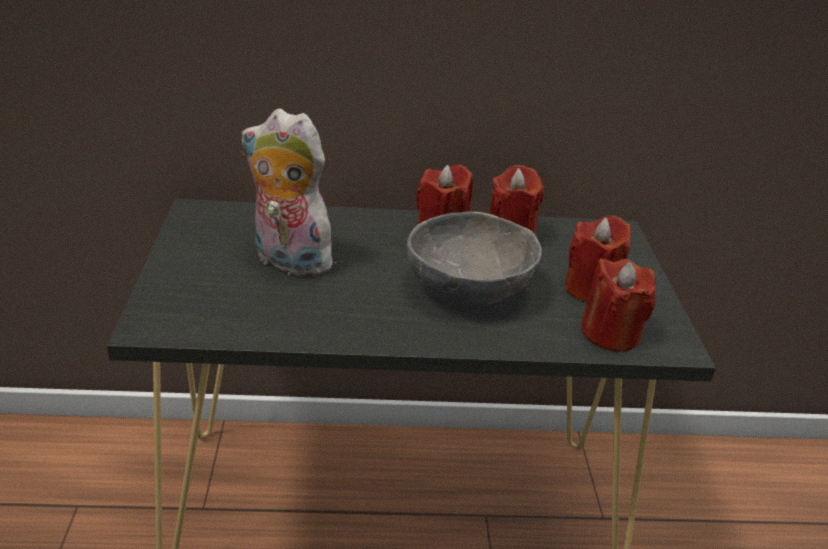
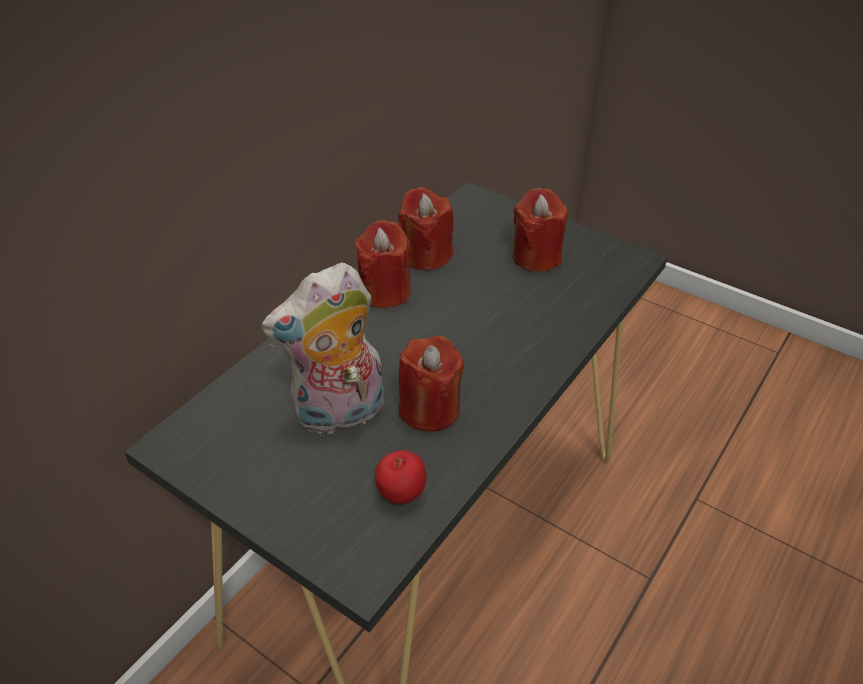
camera: 50 degrees left, 10 degrees up
(236, 317) = (401, 494): none -> apple
(469, 288) = (482, 320): grey bowl -> none
(610, 334) = (597, 280): red candle -> red candle (430, 409)

